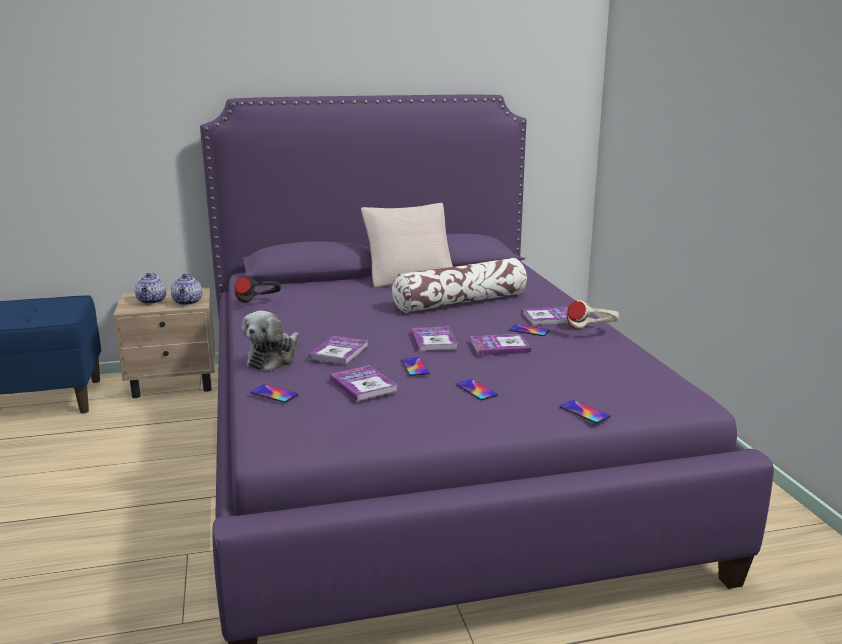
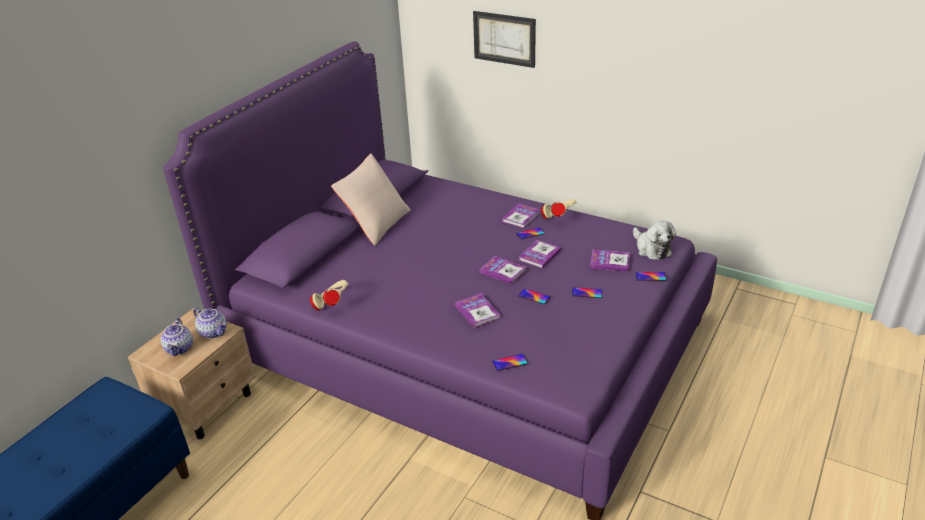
camera: 45 degrees left, 15 degrees up
(152, 301) = (180, 349): teapot -> teapot turned 45 degrees clockwise
(258, 304) = (333, 304): black headphones -> beige headphones
(273, 359) = (449, 340): plush toy -> plush toy (651, 249)
(363, 385) = (540, 326): book -> book (610, 262)
(460, 302) = (451, 230): pillow -> none
(674, 120) = (504, 38): none -> picture

